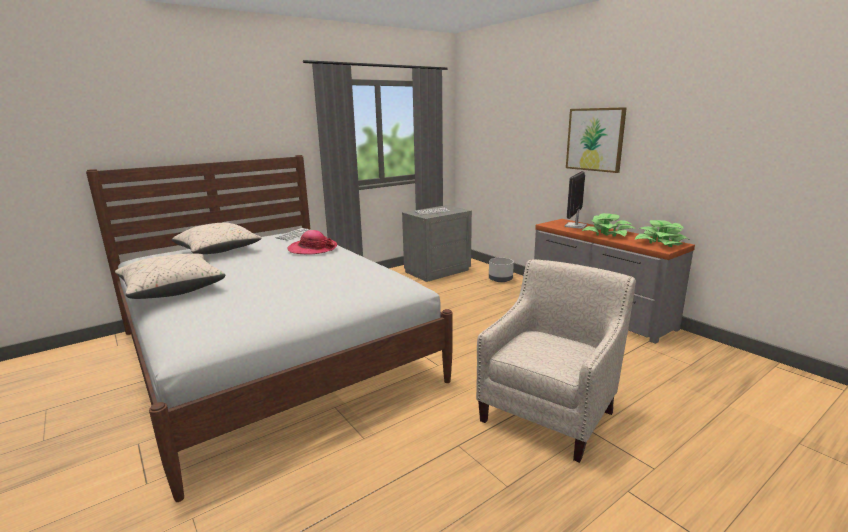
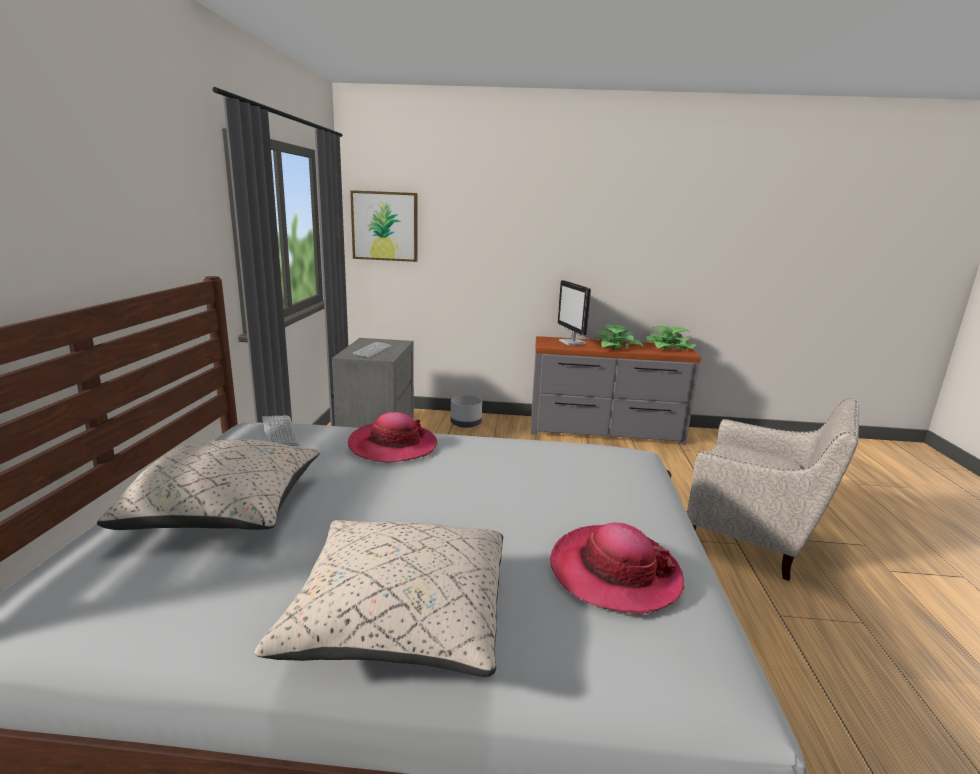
camera: 50 degrees left, 0 degrees up
(244, 307) = (614, 572): none -> hat
(550, 411) = (755, 539): beige armchair -> beige armchair turned 135 degrees clockwise
(595, 139) = (577, 245): picture -> picture (385, 226)

